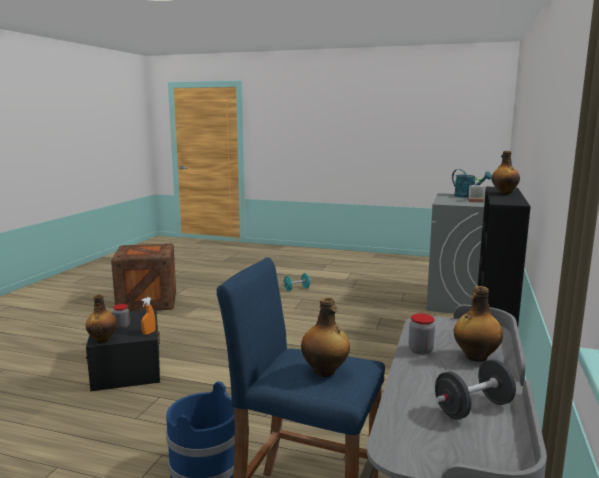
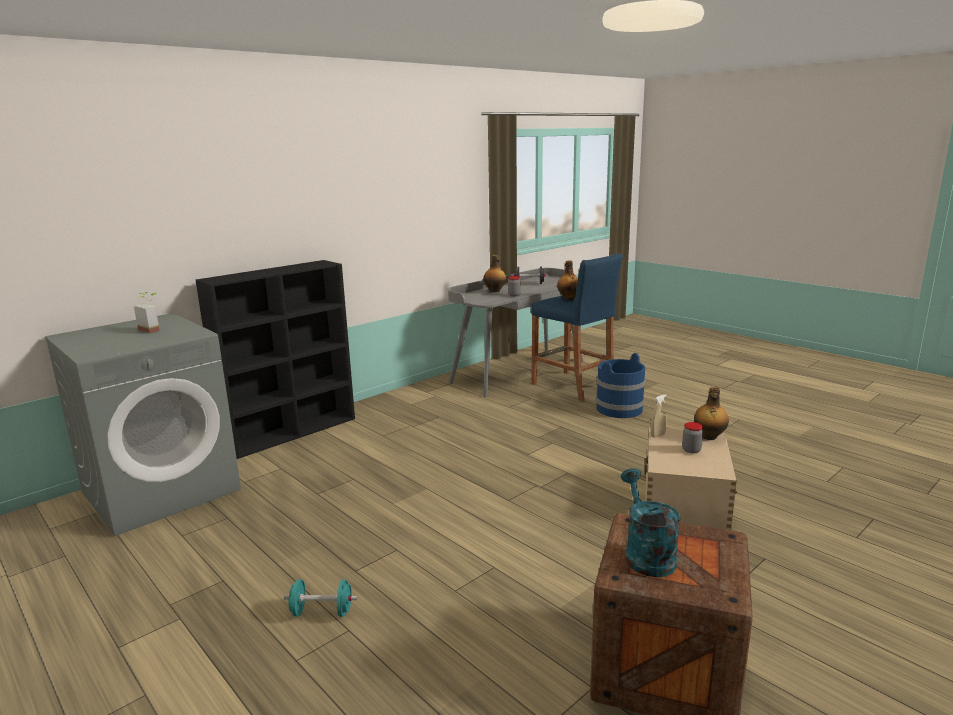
camera: 150 degrees left, 5 degrees up
(128, 366) = (684, 501): black storage box -> beige storage box
(149, 333) = (657, 435): orange spray bottle -> beige spray bottle
(467, 196) = (95, 344): turquoise watering can -> turquoise watering can (646, 554)
(504, 193) = (261, 272): bottle -> none

